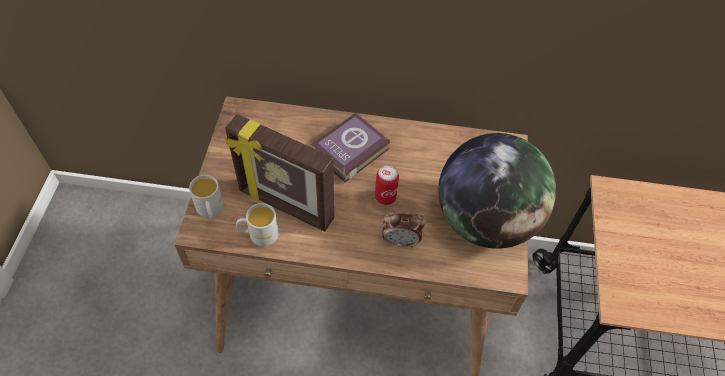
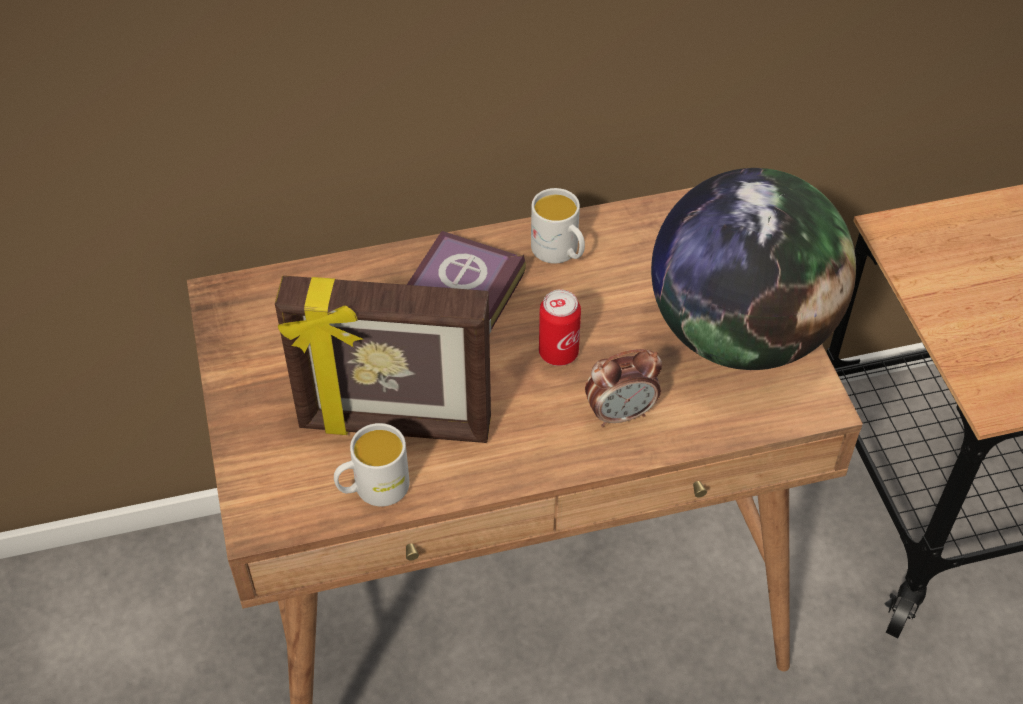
camera: 20 degrees left, 5 degrees down
(210, 210) = (264, 479): white mug -> white mug (560, 252)

